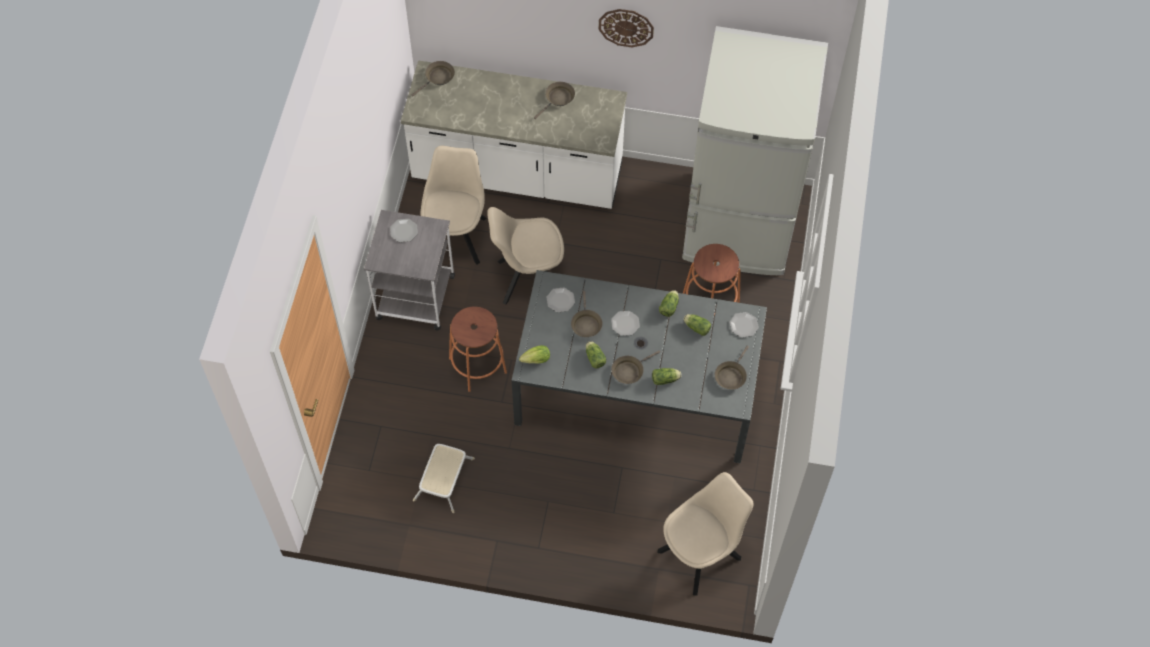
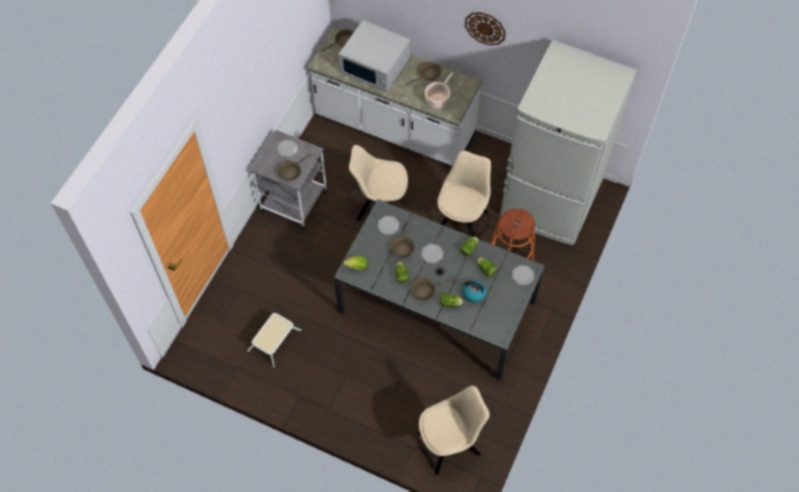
camera: 15 degrees right, 0 degrees up
(457, 237) = (337, 164): beige chair -> beige chair (461, 221)
(478, 365) = (324, 261): orange stool -> none
(487, 102) = (375, 66): none -> white microwave
(579, 127) = (438, 99): none -> cooking pot
(690, 361) = (473, 293): none -> kettle
(731, 375) = (502, 312): brown frying pan -> brown frying pan (291, 171)

